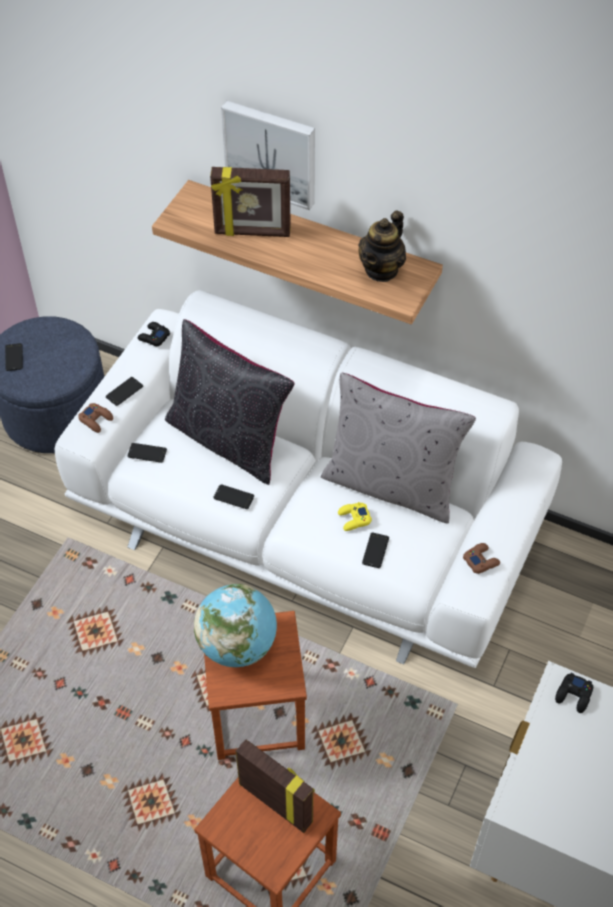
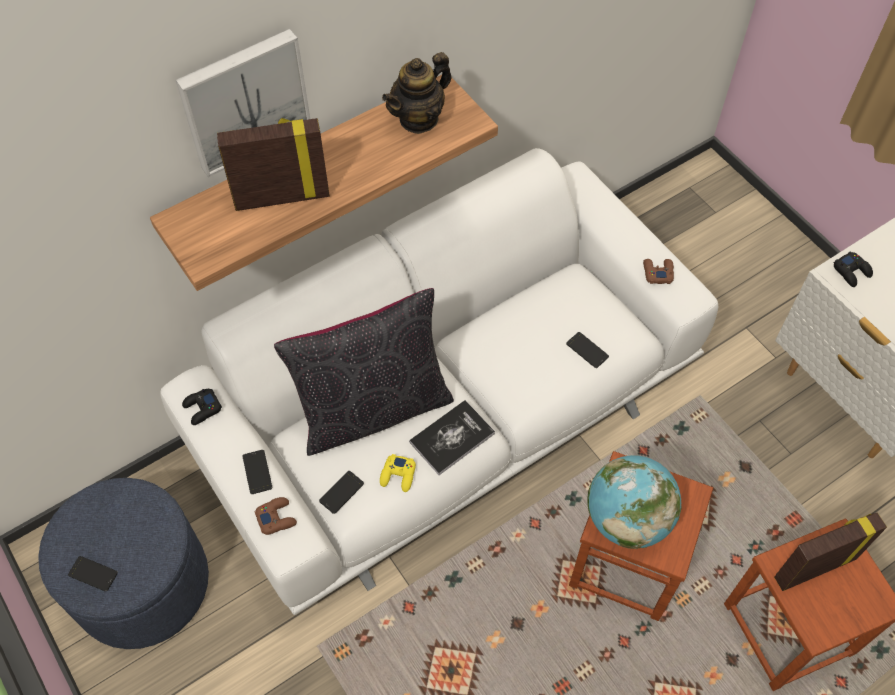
camera: 60 degrees left, 5 degrees up
(233, 497) = (452, 438): phone -> book
(252, 232) = (282, 197): picture frame -> picture frame turned 135 degrees counterclockwise
(354, 519) = (541, 349): yellow game controller -> yellow game controller (398, 475)
(381, 269) = (419, 118): teapot -> teapot turned 75 degrees clockwise
(391, 484) = (515, 302): grey pillow -> none

